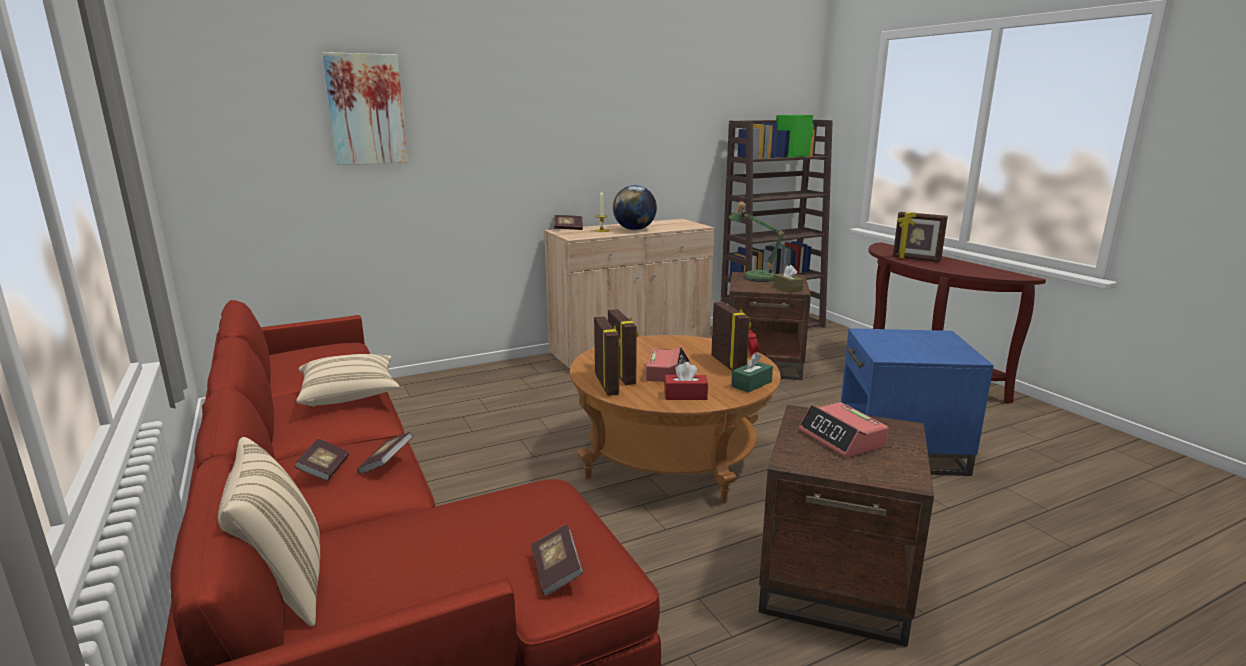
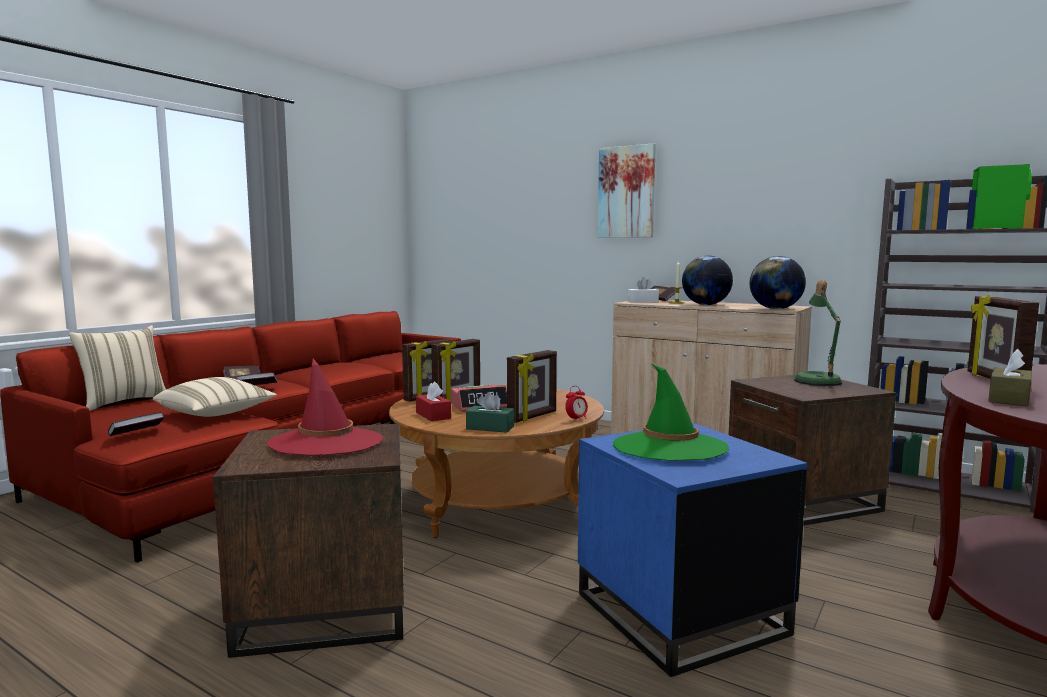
camera: 60 degrees right, 10 degrees down
(350, 395) = (346, 366): beige pillow -> beige pillow (216, 414)
(366, 109) = (513, 189): picture -> picture (626, 192)
(575, 234) = (642, 301): none -> white tissue box
(691, 226) = (775, 309): none -> globe
(787, 288) = (802, 392): brown tissue box -> brown tissue box (1009, 398)
(842, 439) = (326, 442): alarm clock -> red hat
(909, 347) = (669, 447): none -> green hat

